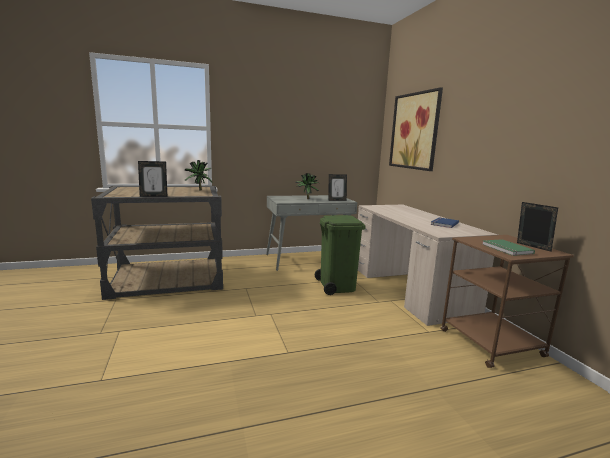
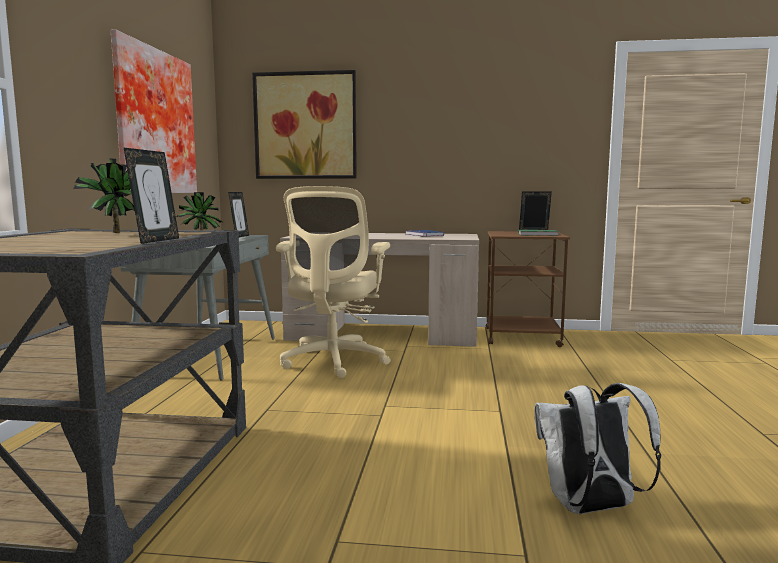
camera: 65 degrees left, 5 degrees down
(149, 400) = (590, 508): none -> white backpack
(308, 135) = (152, 122): none -> picture
(336, 286) = (335, 359): green trash can -> beige office chair

